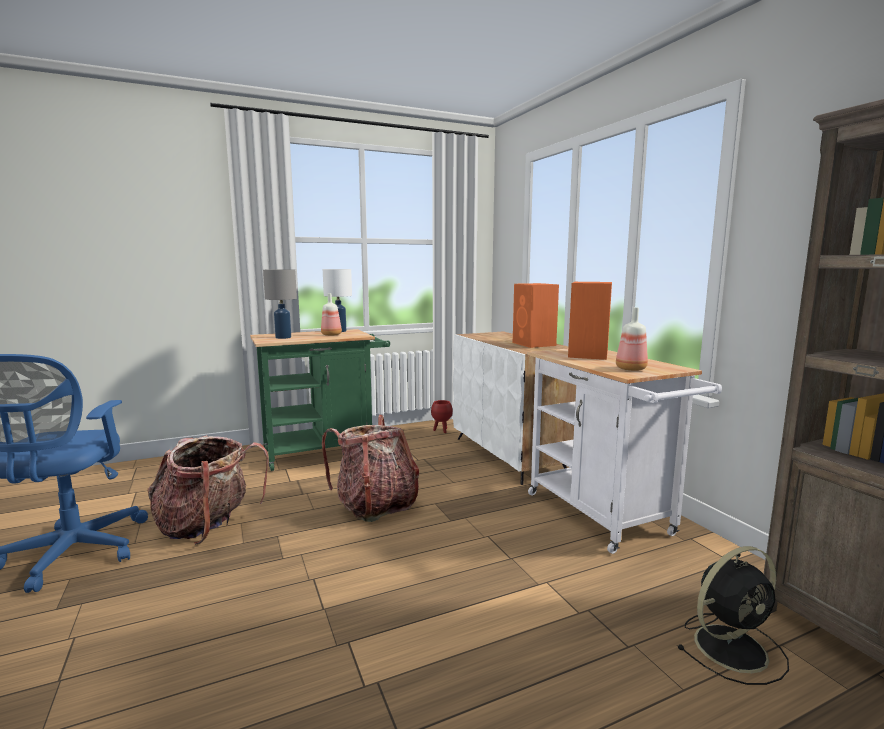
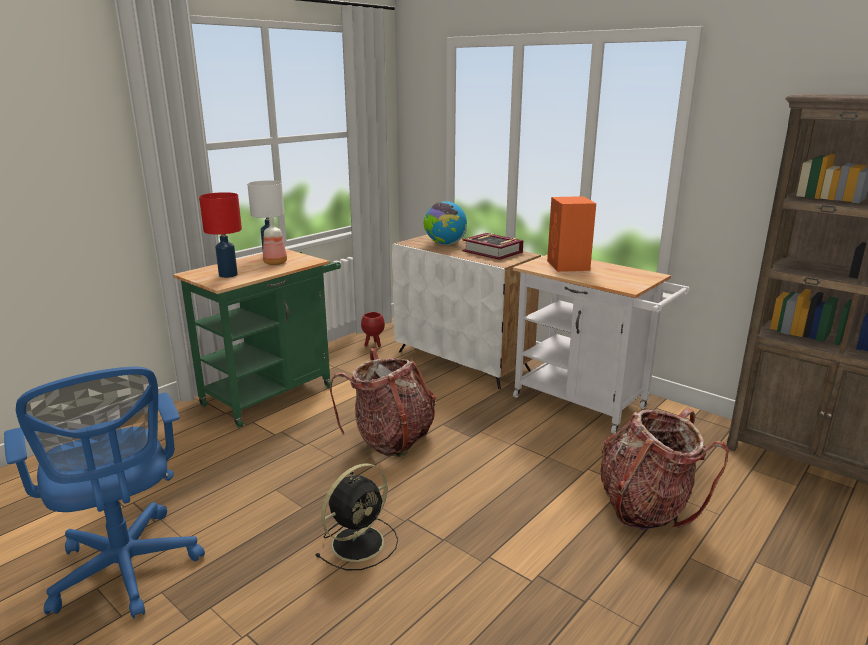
camera: 25 degrees left, 10 degrees up
(208, 526) = (245, 502): backpack -> backpack (646, 507)
(283, 337) = (227, 275): grey table lamp -> red table lamp
(499, 337) = (445, 244): none -> globe
(534, 344) = (492, 252): orange speaker -> book
(629, 369) = (622, 281): bottle -> none
(732, 647) = (728, 479): black fan -> black fan (359, 542)

